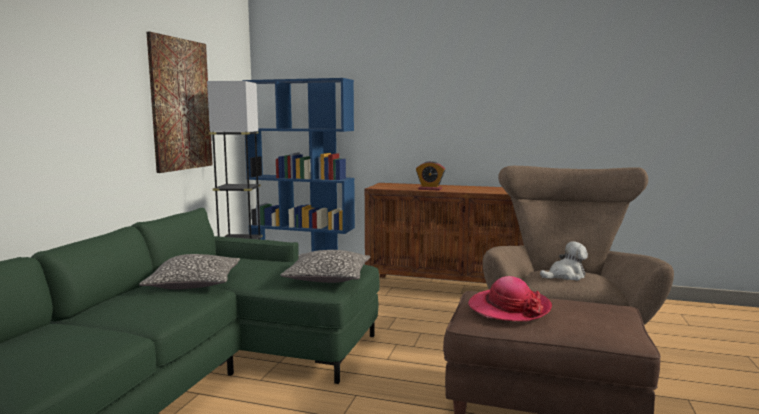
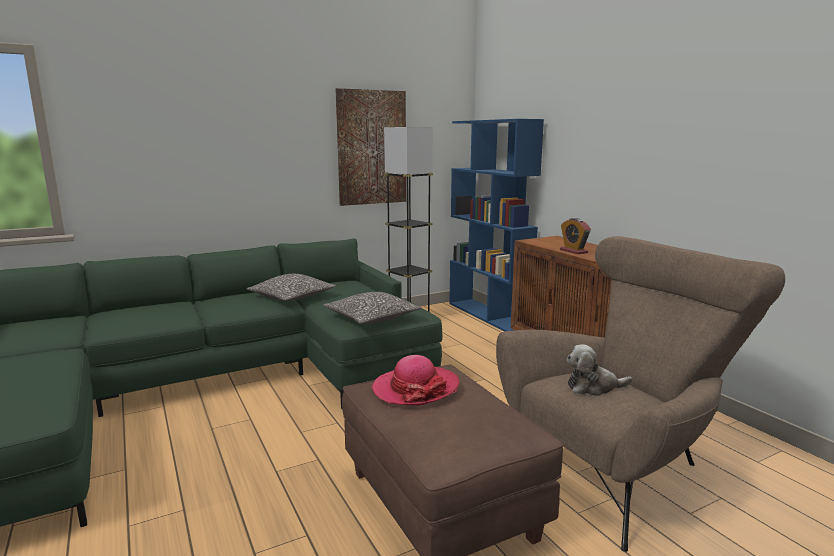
camera: 45 degrees right, 5 degrees up
(565, 276) = (593, 387): plush toy -> plush toy turned 150 degrees clockwise

